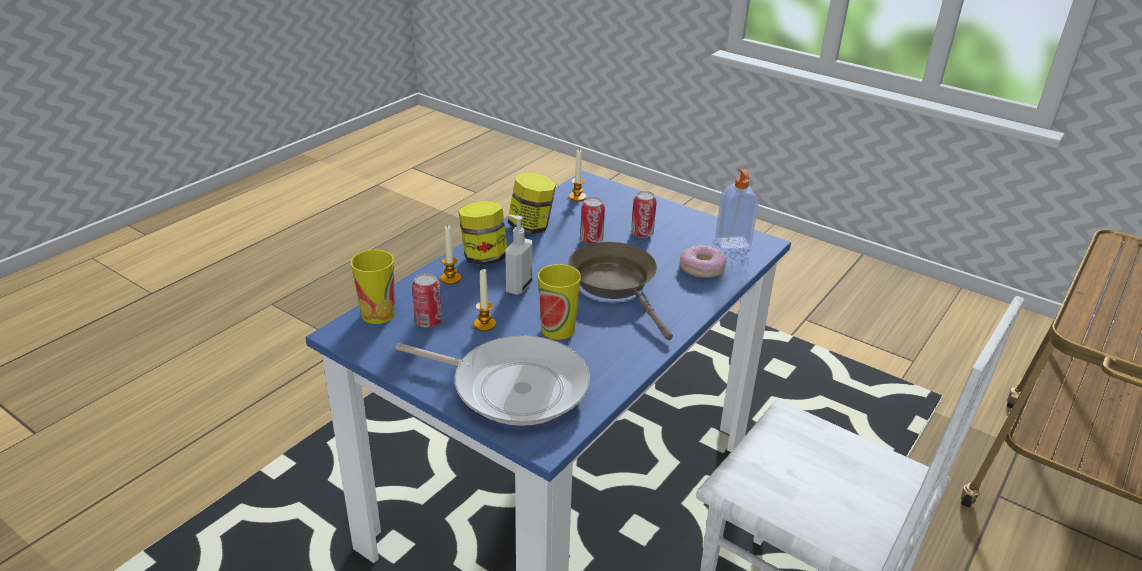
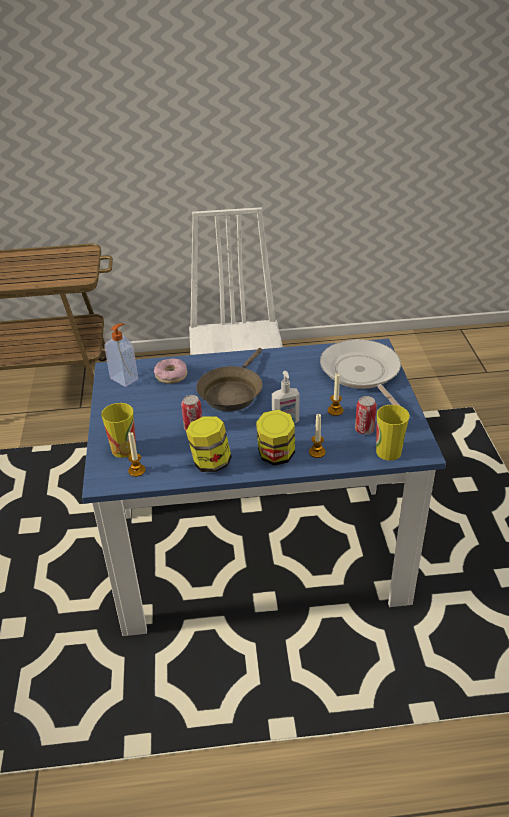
camera: 130 degrees left, 5 degrees up
(558, 329) = (301, 387): cup -> cup (124, 449)
(642, 233) = (157, 414): can -> none

